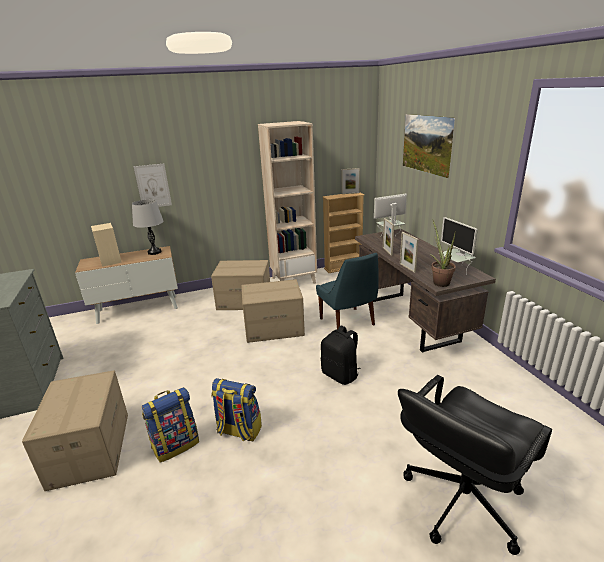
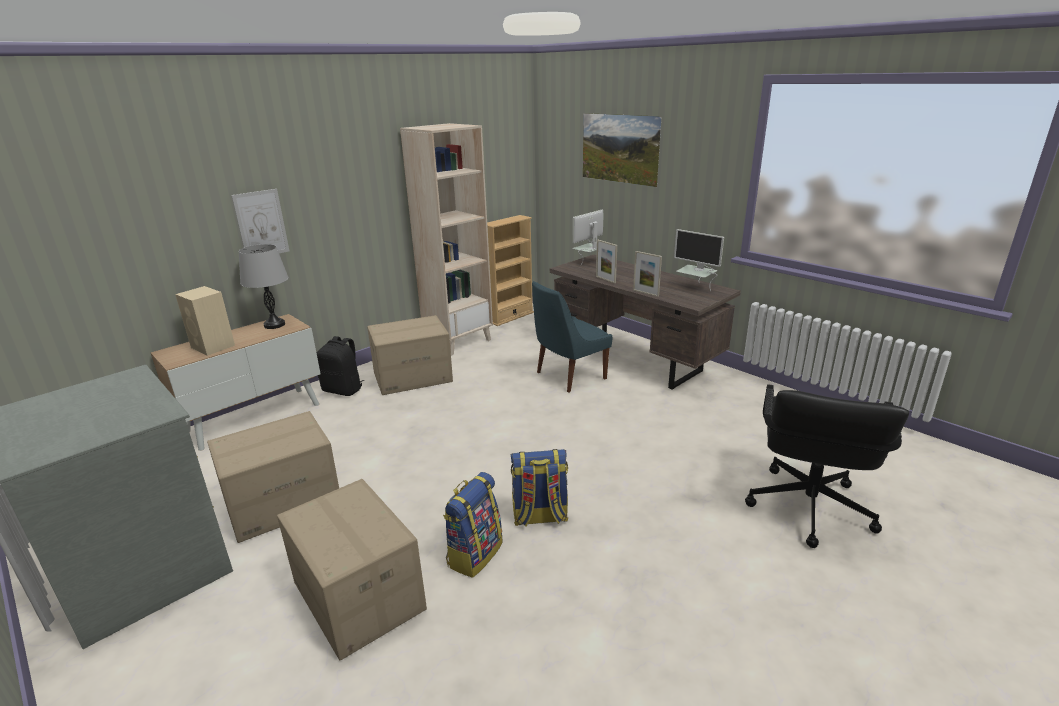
camera: 25 degrees left, 0 degrees up
(274, 328) = (482, 400): cardboard box -> cardboard box (283, 502)
(340, 375) = (606, 431): black backpack -> black backpack (343, 390)
(348, 323) = (568, 376): blue chair -> blue chair turned 105 degrees clockwise
(350, 193) = (513, 217): picture frame -> none
(439, 281) = (692, 301): potted plant -> none

